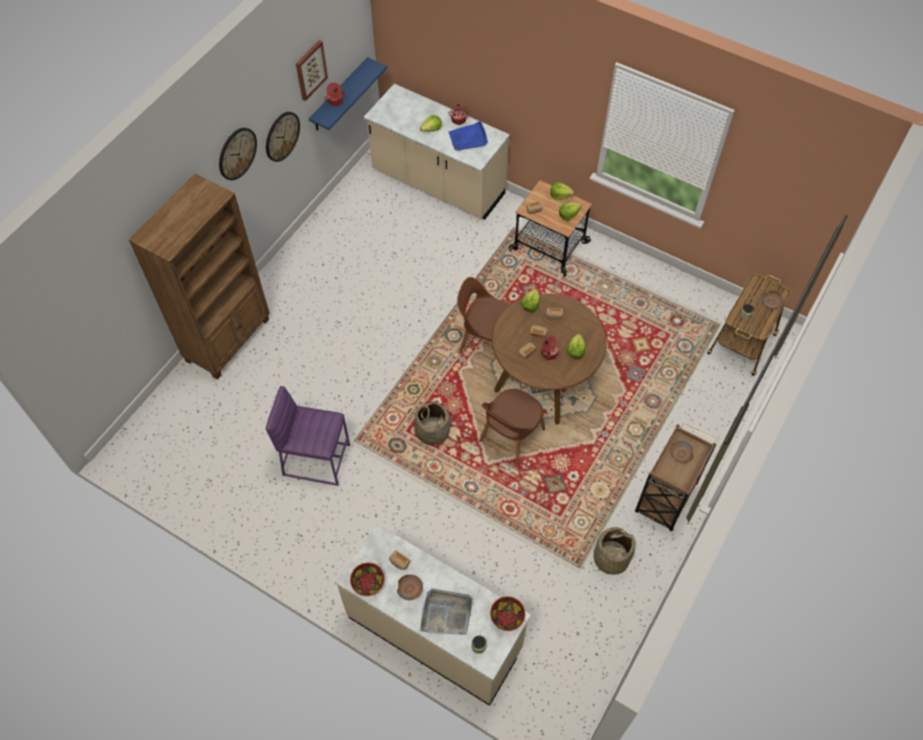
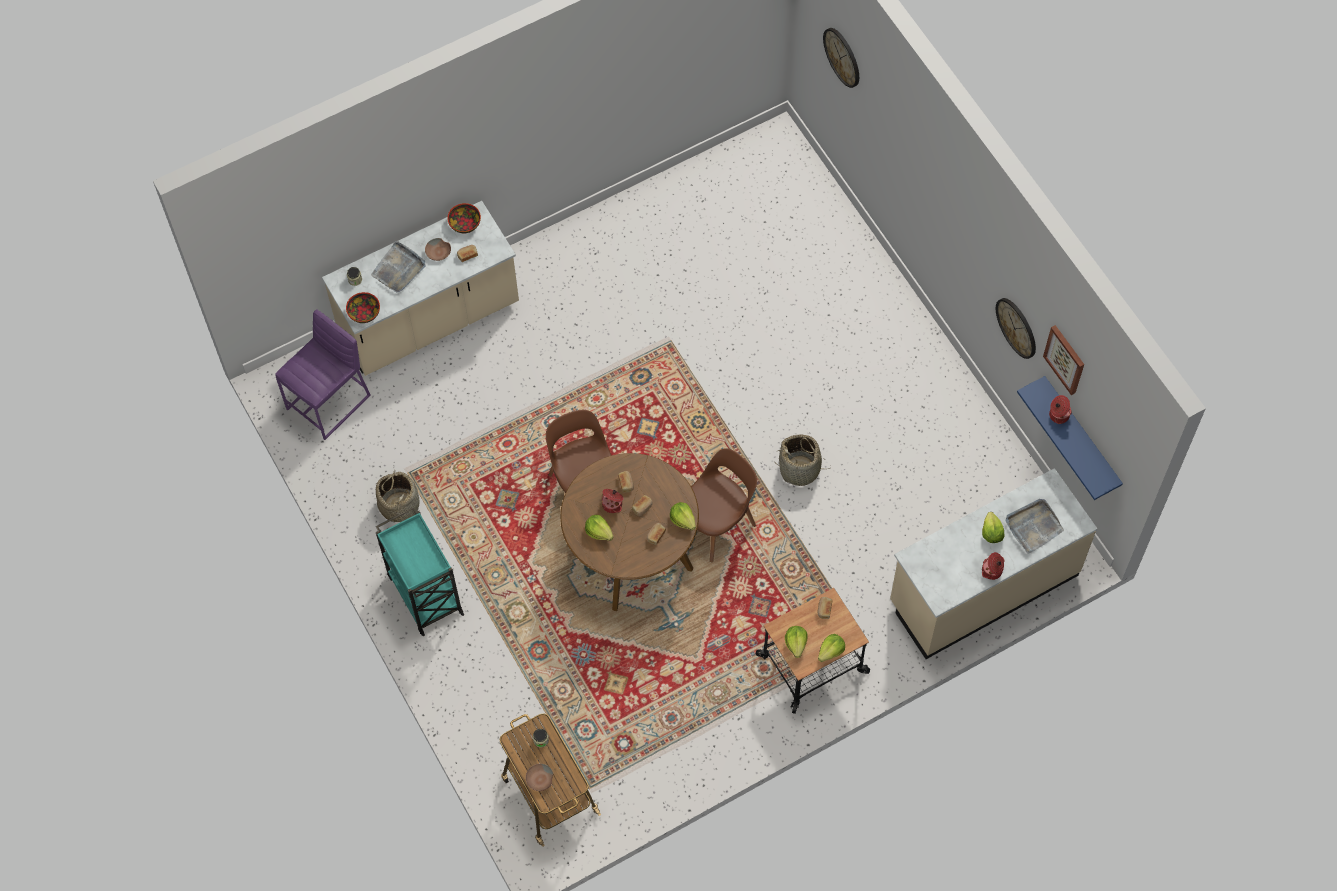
camera: 120 degrees right, 5 degrees up
(229, 340) = (867, 275): brown bookcase -> none
(237, 153) = (978, 247): wall clock -> wall clock (842, 57)
(316, 459) = (670, 298): purple stool -> purple stool (329, 402)
(413, 111) = (1033, 526): none -> grey tray
(432, 431) = (637, 416): basket -> basket (800, 469)
(468, 138) = (953, 566): blue tray -> none
(665, 499) = (424, 593): brown cart -> turquoise cart
(680, 454) = (421, 556): brown bowl -> none

